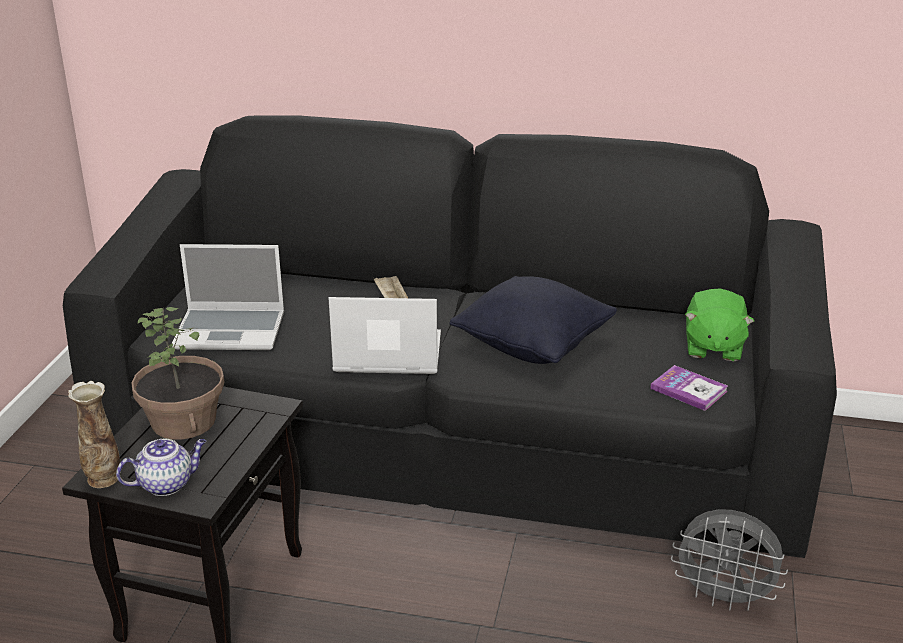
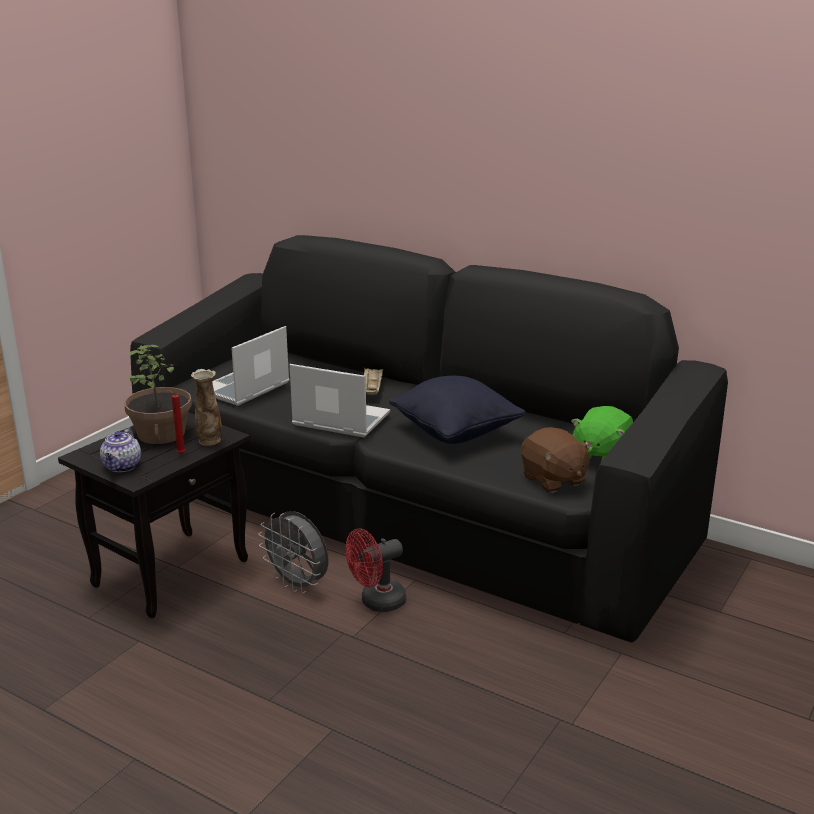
camera: 20 degrees right, 5 degrees down
(103, 479) = (85, 457): vase -> vase (209, 441)
(167, 484) = (122, 467): teapot -> teapot turned 105 degrees clockwise
(231, 447) = (179, 454): none -> red candle
(232, 330) = (244, 388): laptop -> laptop turned 105 degrees clockwise
(492, 574) = (376, 602): none -> red fan
(688, 390) = (553, 480): book -> brown plush toy
(724, 598) = (548, 658): grey fan -> grey fan (298, 584)

